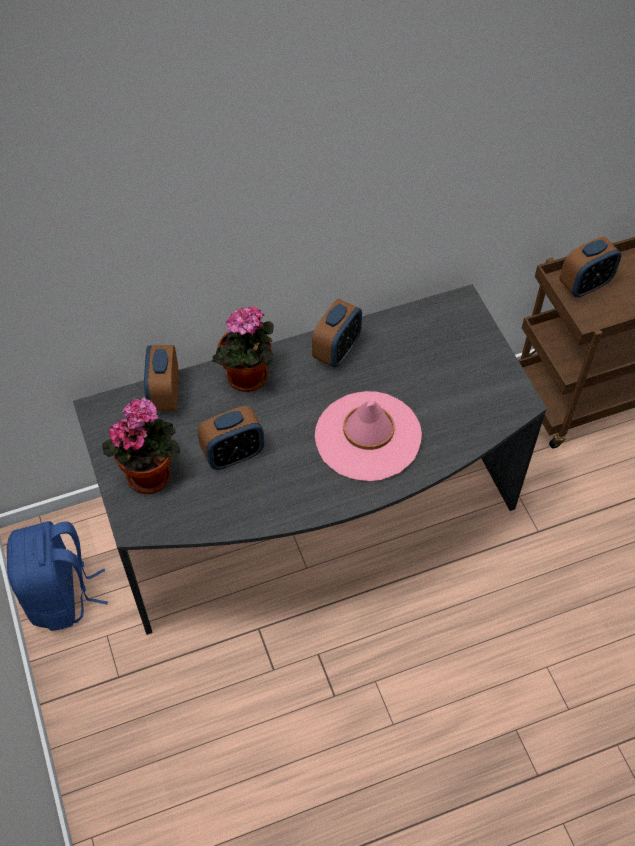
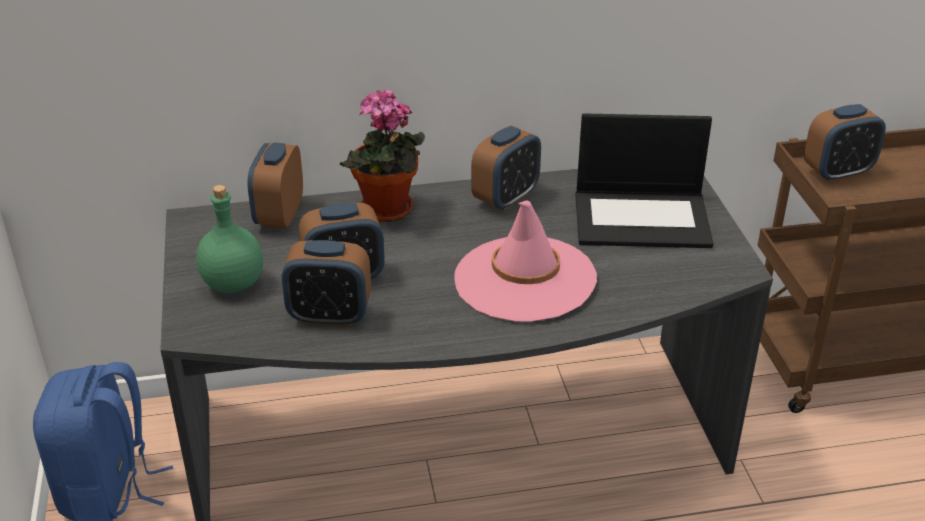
camera: 10 degrees right, 20 degrees down
(150, 472) = (233, 283): potted plant -> green bottle
(232, 495) = (329, 316): none -> alarm clock
(445, 359) = (643, 218): none -> laptop

